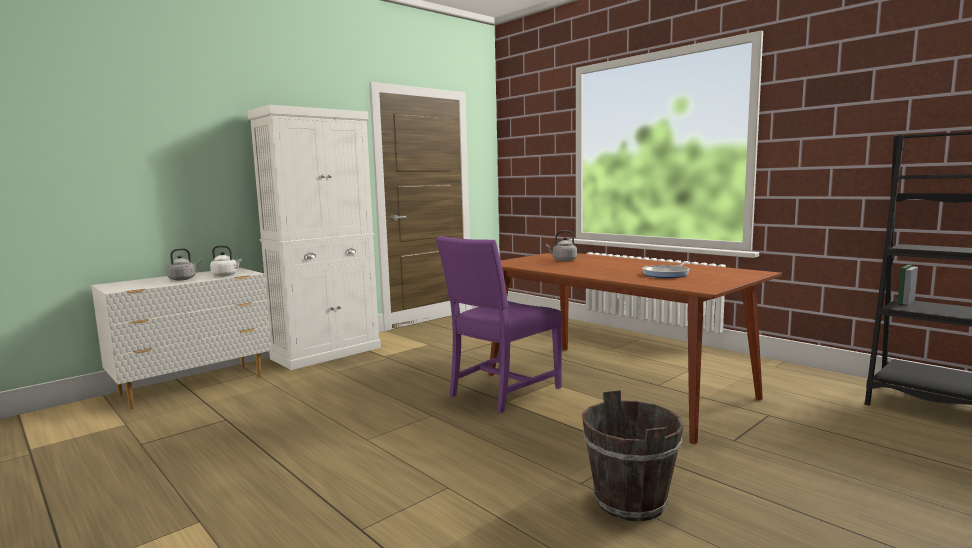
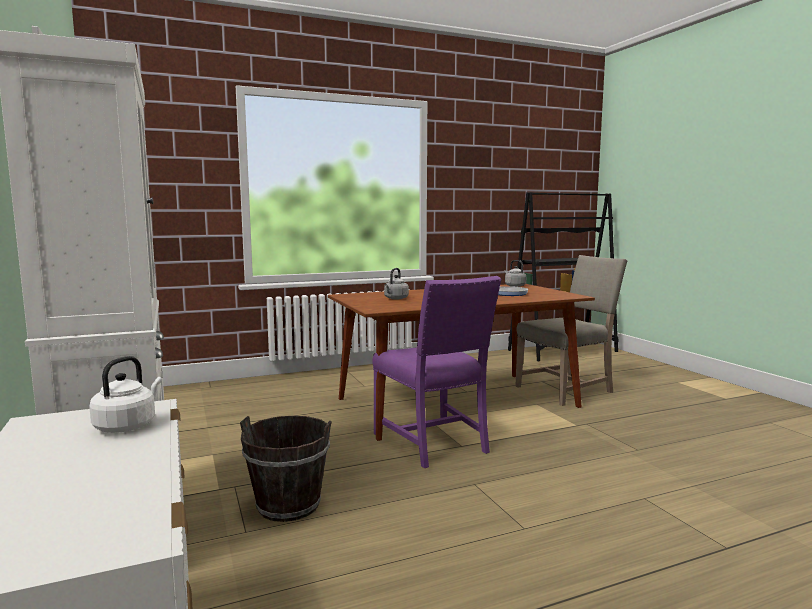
camera: 70 degrees left, 0 degrees up
(184, 279) = (91, 464): grey kettle -> grey kettle (514, 286)
(629, 502) = (665, 441): brown bucket -> brown bucket (288, 506)
(759, 432) = (567, 389): none -> beige chair

